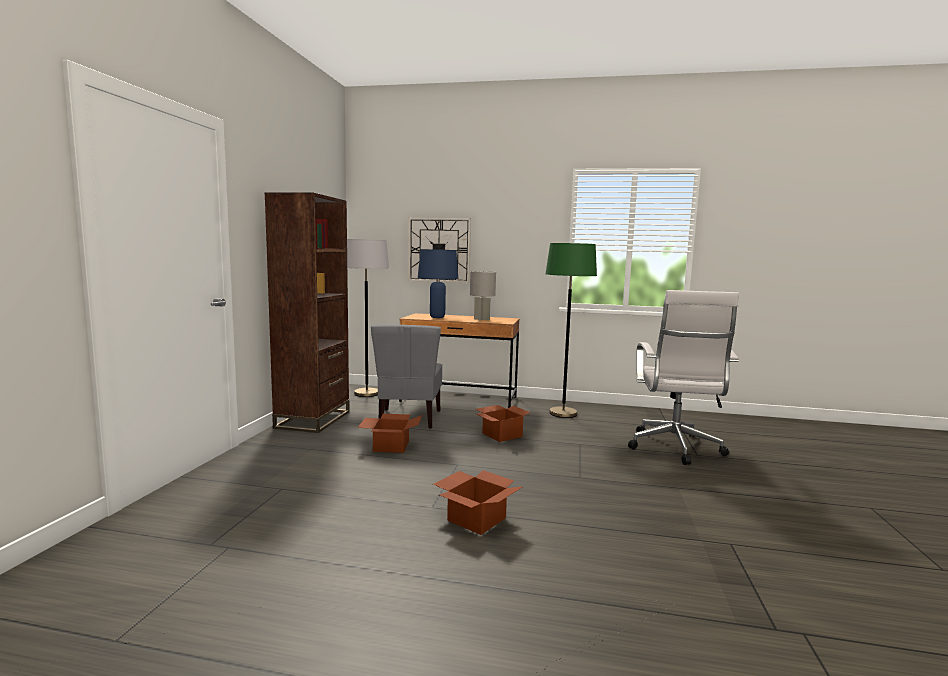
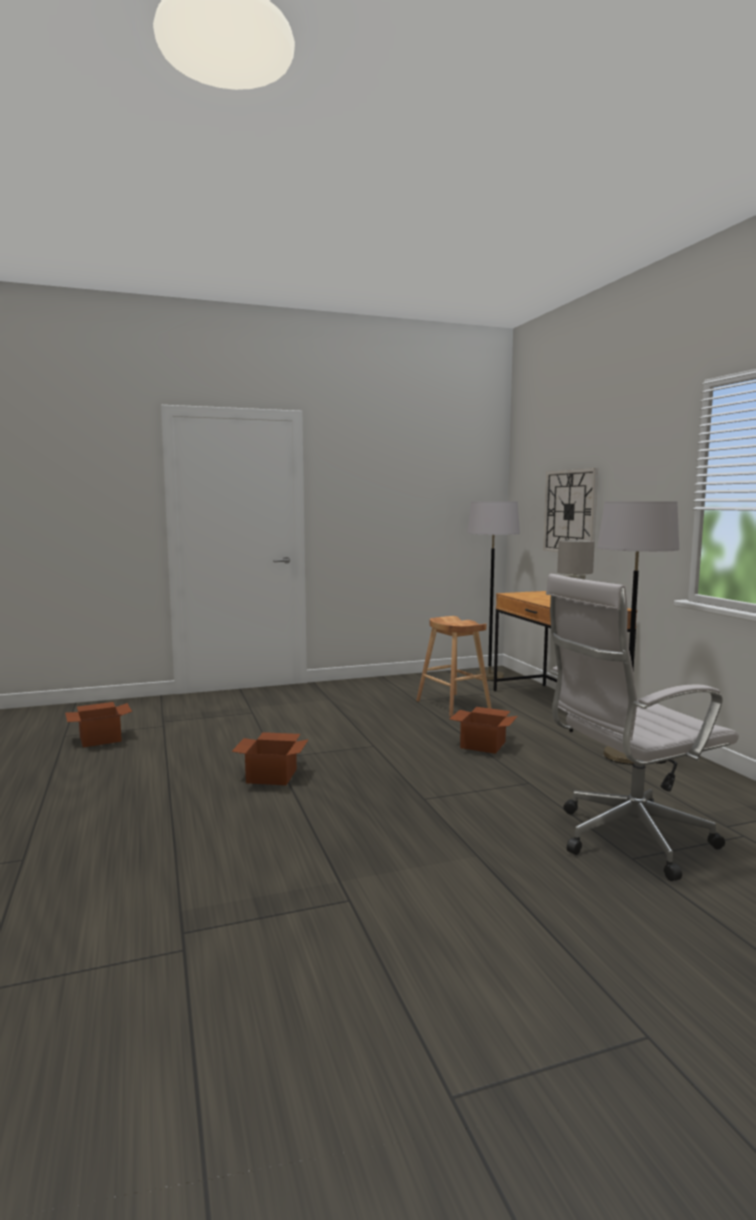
camera: 60 degrees right, 0 degrees up
(313, 420) = (389, 683): brown bookcase -> none
(390, 446) = (376, 716): cardboard box -> cardboard box (101, 738)
(409, 419) = (453, 705): grey chair -> brown stool
(437, 317) = (539, 596): blue table lamp -> none
(563, 413) = (624, 756): green floor lamp -> grey floor lamp

